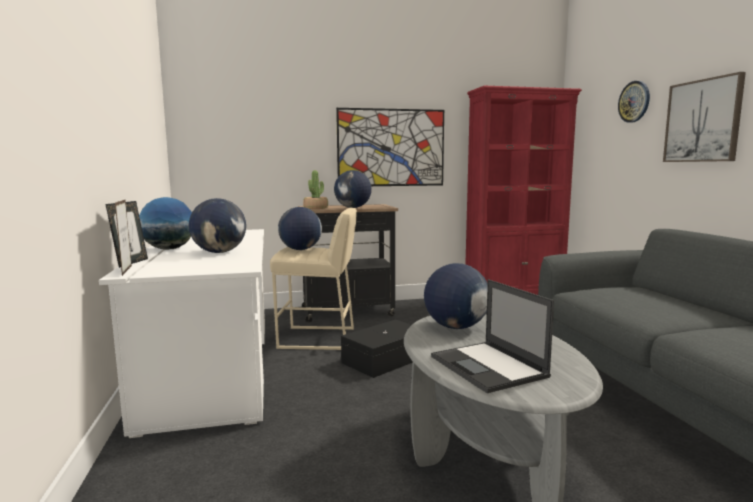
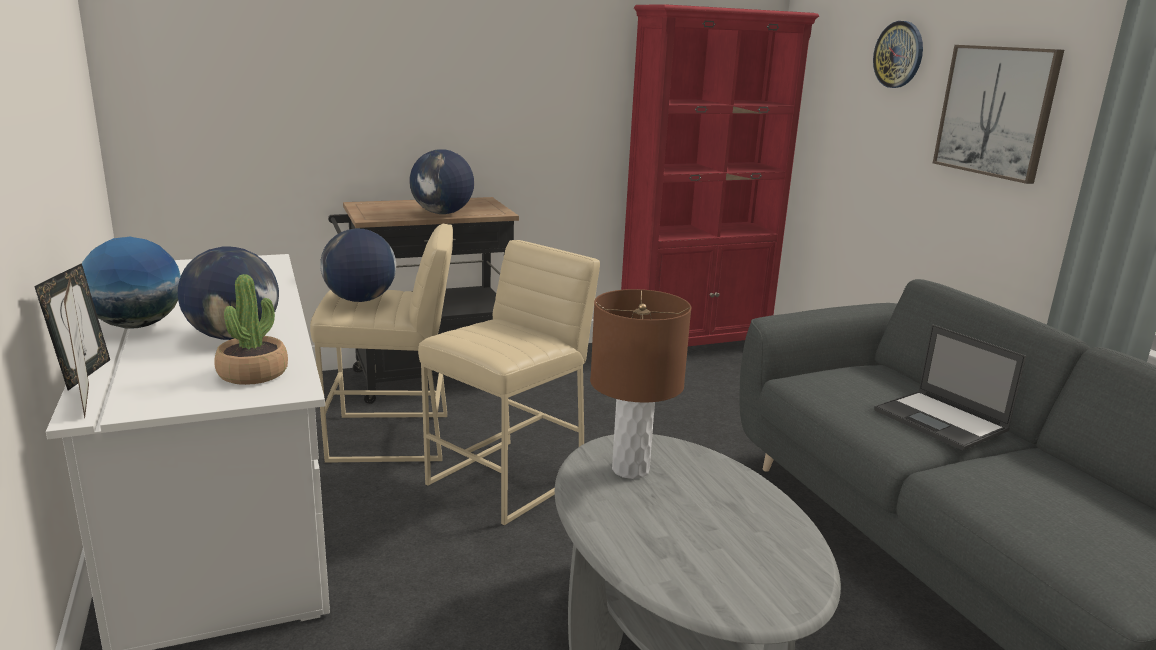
camera: 10 degrees left, 10 degrees up
(315, 208) = (378, 214): potted plant -> potted plant (253, 373)
(386, 359) = (508, 479): black storage box -> beige stool
(391, 148) = (504, 100): picture -> none
(455, 327) = (630, 469): globe -> brown table lamp
(489, 367) = (687, 557): laptop -> laptop (941, 421)

